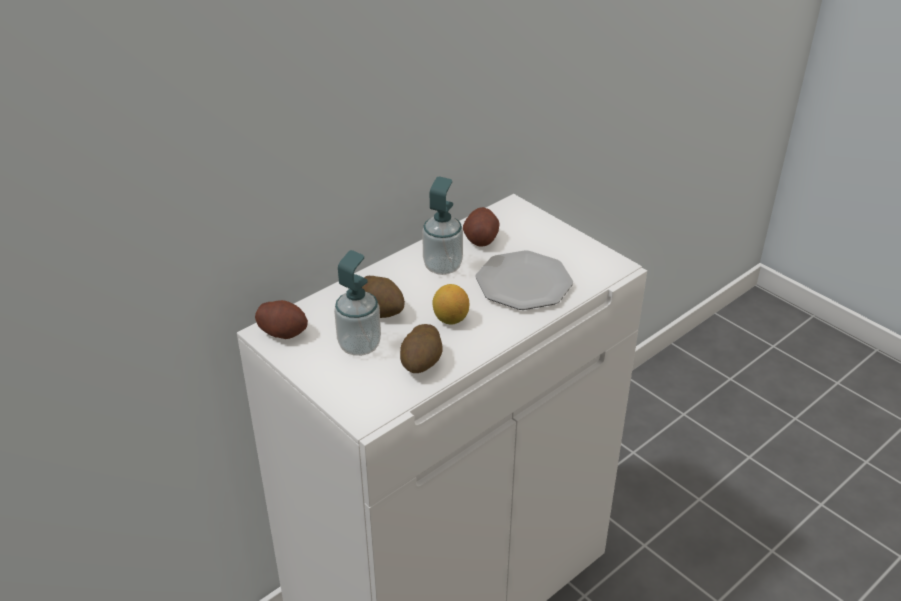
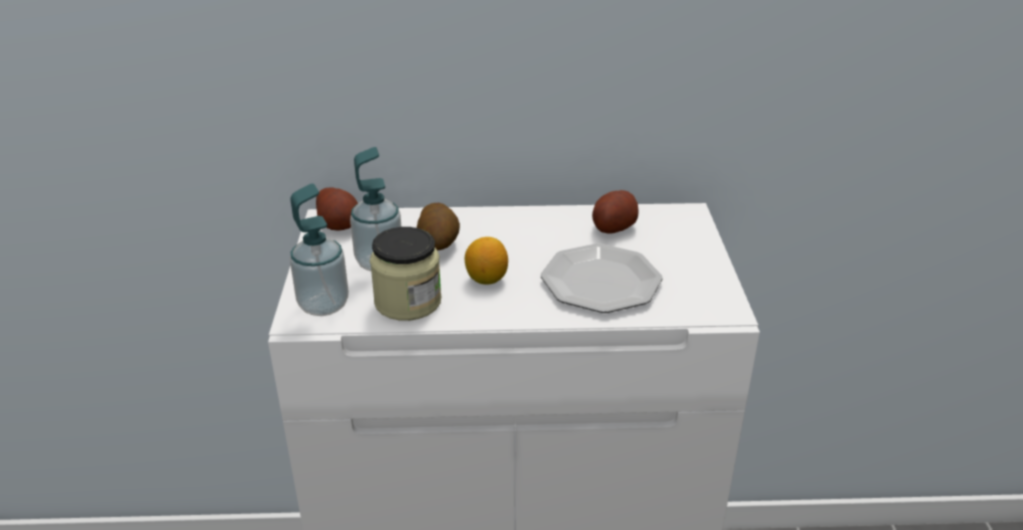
camera: 40 degrees right, 5 degrees down
(422, 363) = (408, 302): potato -> jar
(442, 266) = (543, 234): soap dispenser -> soap dispenser (323, 305)

